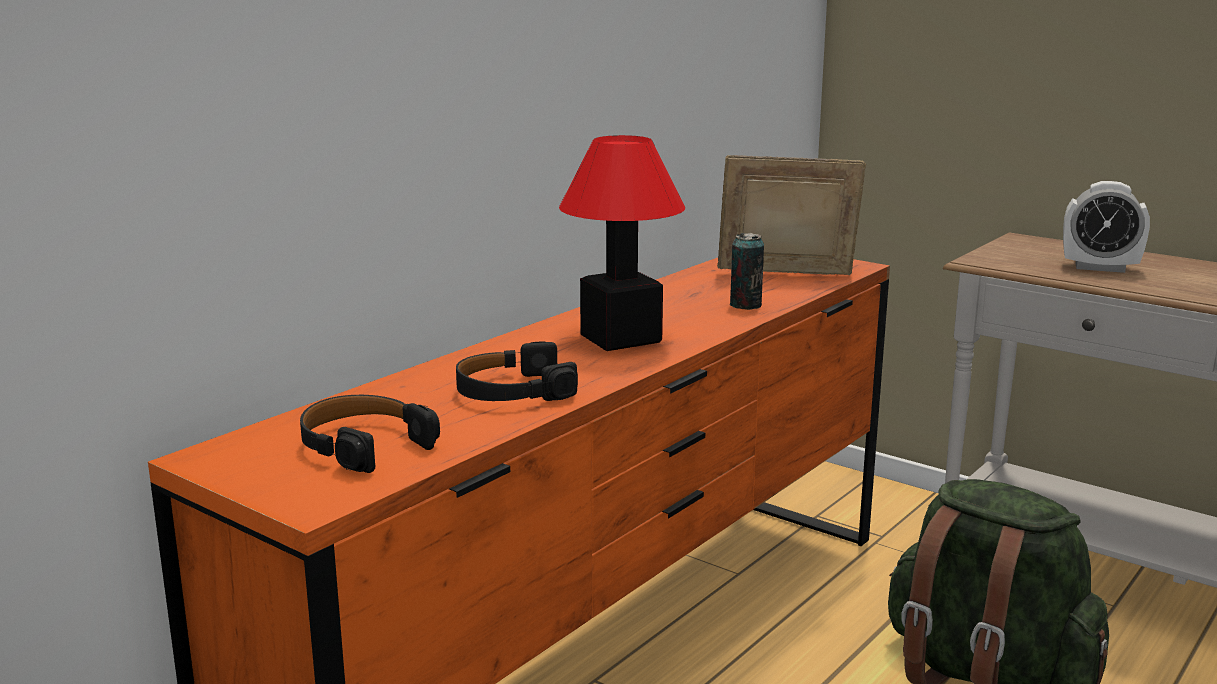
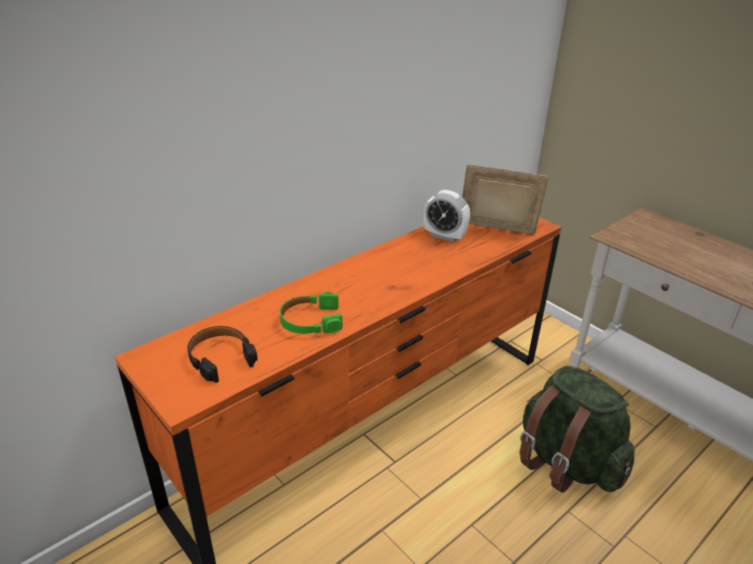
camera: 10 degrees right, 15 degrees up
(513, 391) = (310, 321): black headphones -> green headphones
(621, 339) = (383, 281): table lamp -> none
(745, 305) = (463, 257): can -> none
(1099, 268) = (682, 250): alarm clock -> alarm clock (444, 236)

